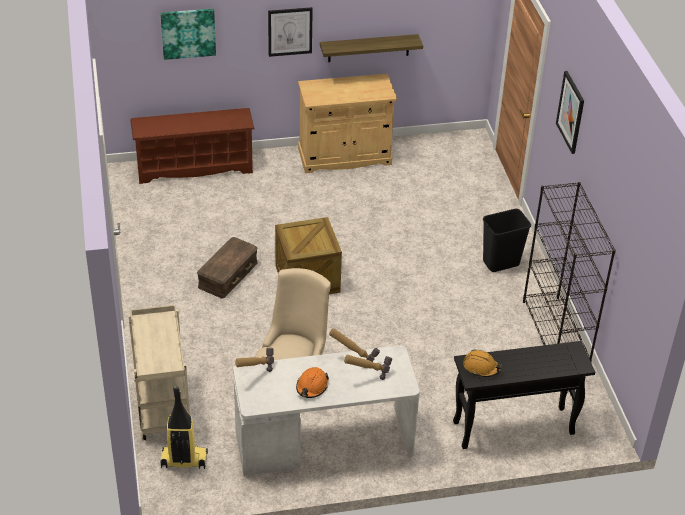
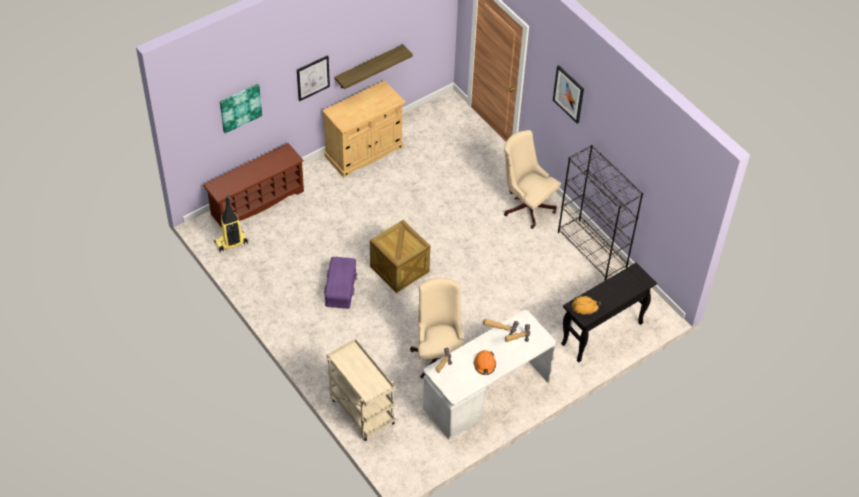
camera: 25 degrees left, 10 degrees up
(183, 460) = (401, 445): vacuum cleaner -> vacuum cleaner (231, 243)
(227, 274) = (340, 287): brown storage box -> purple storage box
(501, 263) = (526, 205): black trash can -> beige office chair

